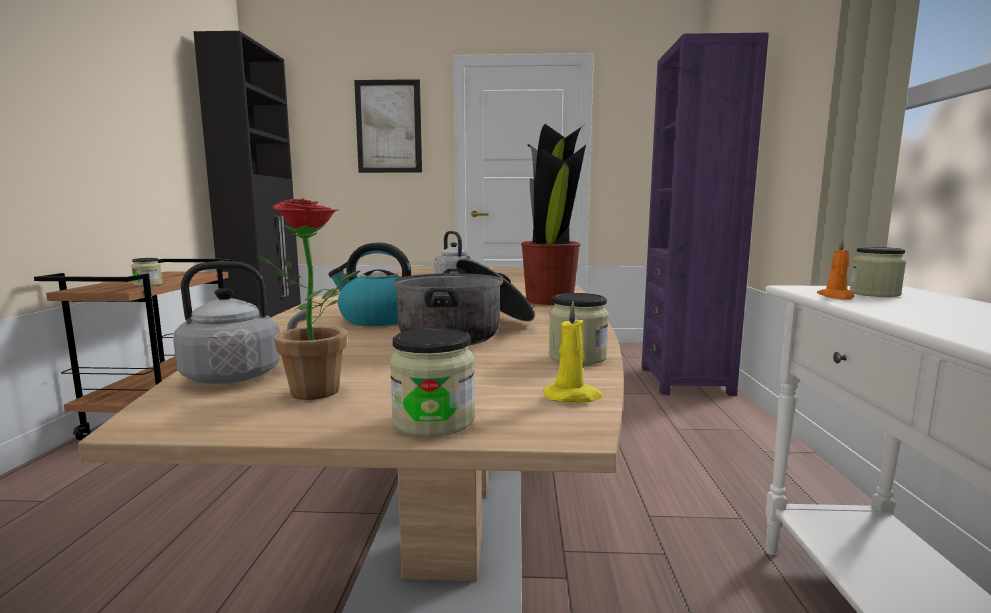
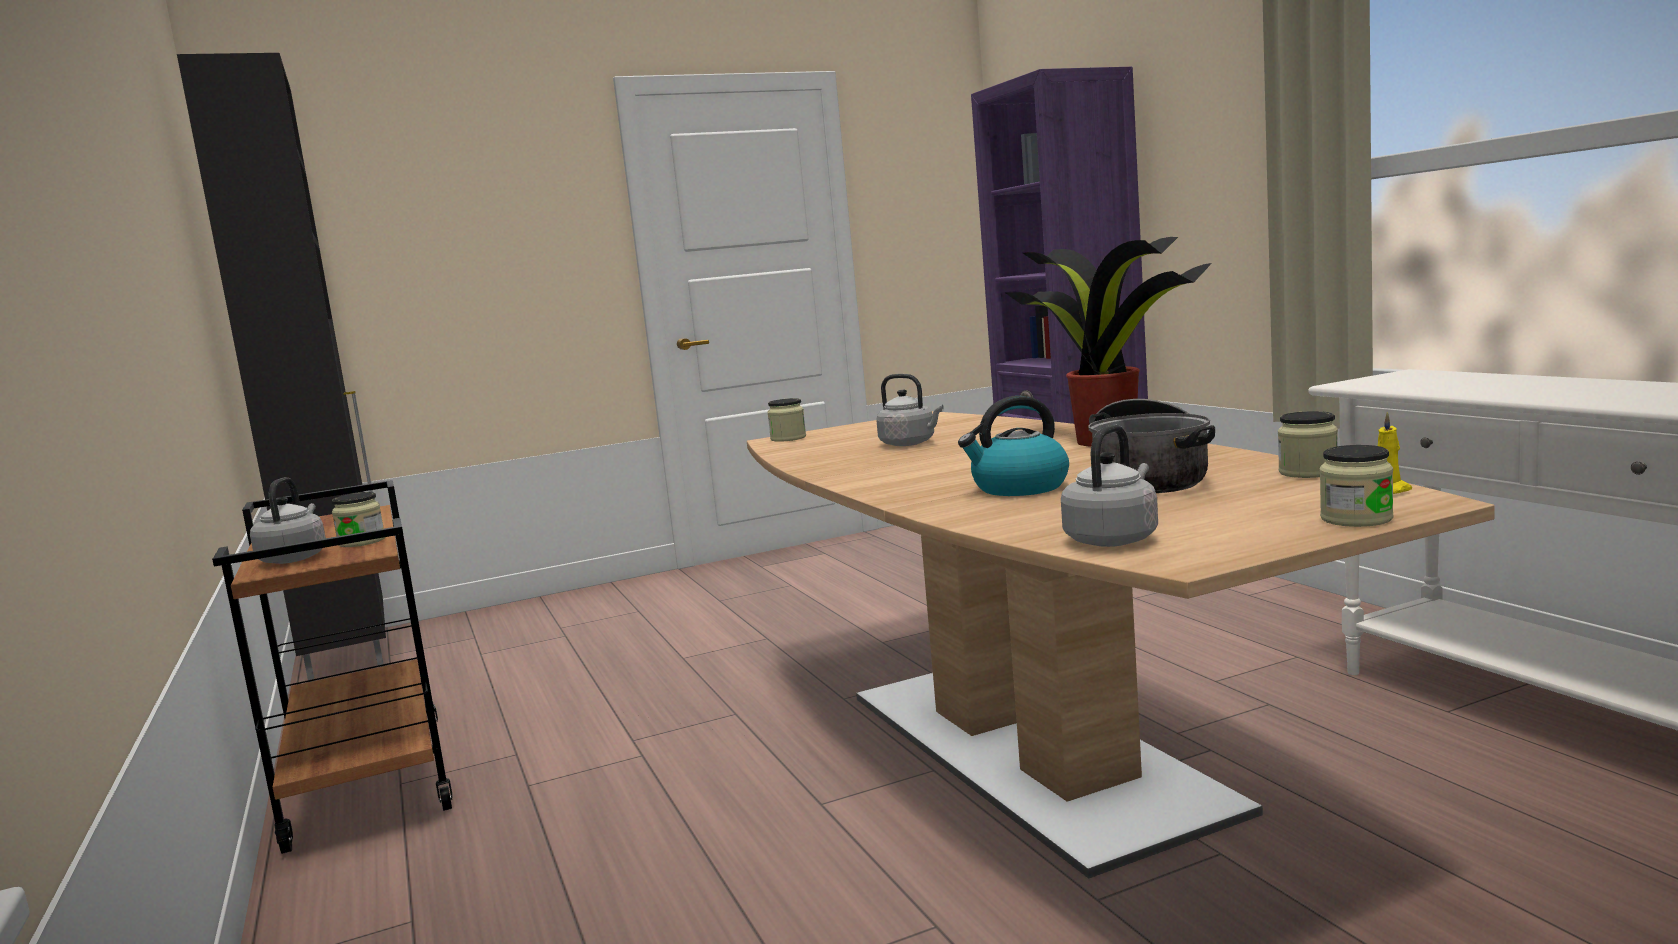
camera: 25 degrees left, 0 degrees up
(106, 286) = (294, 558): none -> grey kettle
(324, 393) = (1226, 528): potted plant -> none
(389, 127) = (511, 206): picture -> none
(836, 297) = (1399, 386): orange candle -> none
(874, 294) = (1416, 379): jar -> jar (788, 438)

